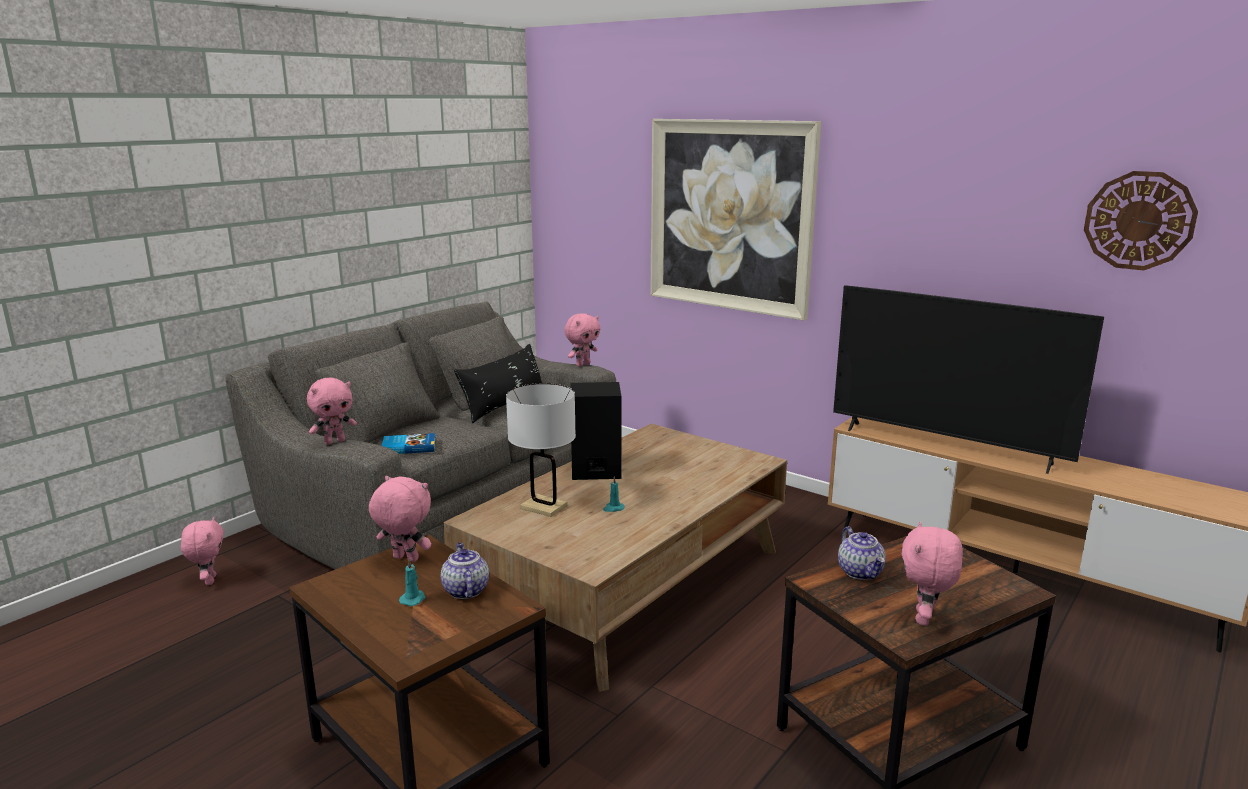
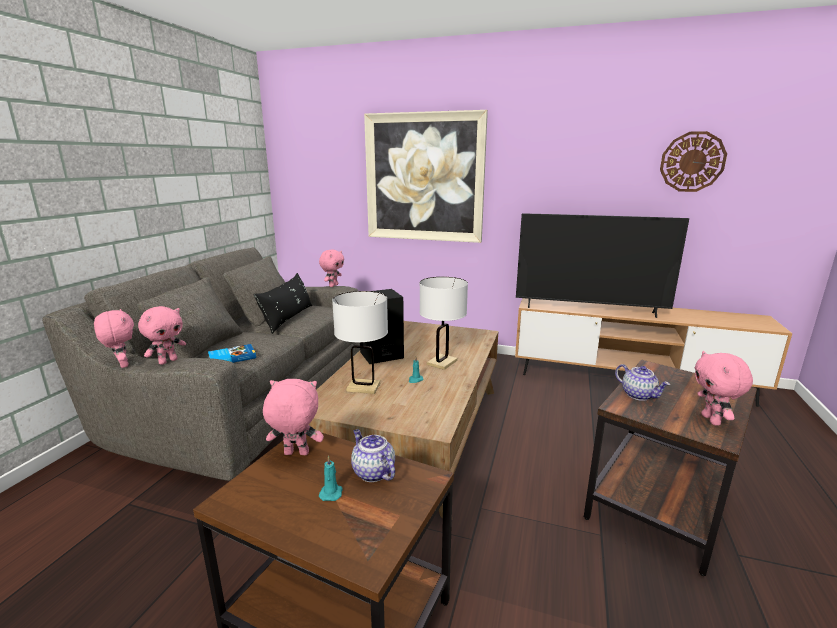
camera: 20 degrees left, 0 degrees up
(209, 580) = (51, 504): pink plush toy -> pink plush toy (122, 365)
(666, 492) = (442, 362): none -> white table lamp

